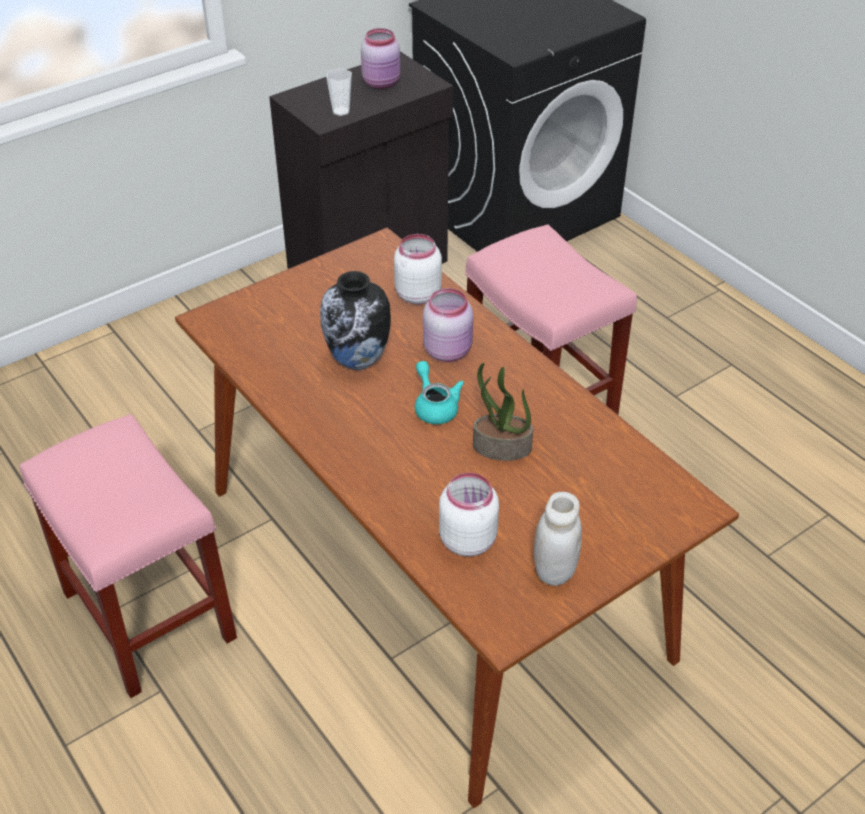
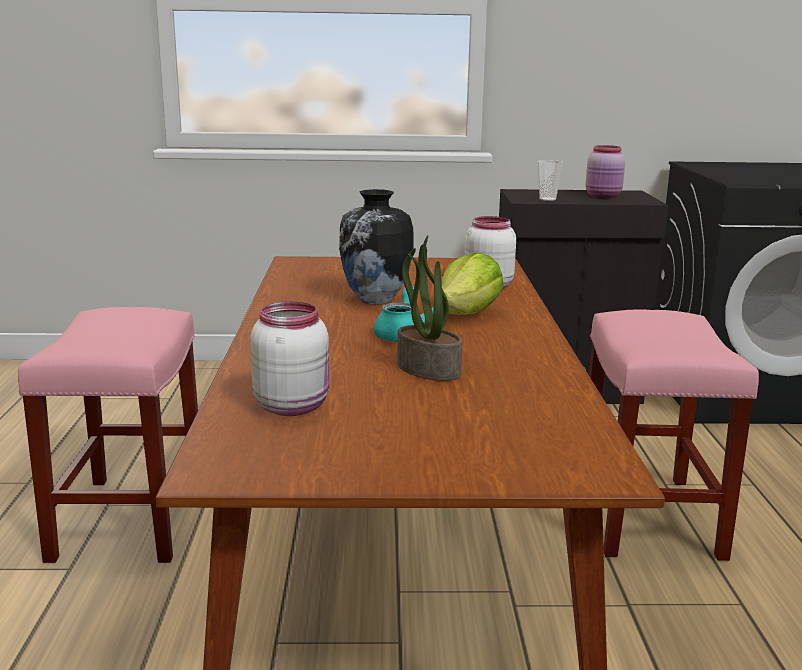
camera: 35 degrees right, 25 degrees down
(448, 350) = (468, 313): pink jar -> lettuce
(554, 571) = (345, 454): white jar -> none

